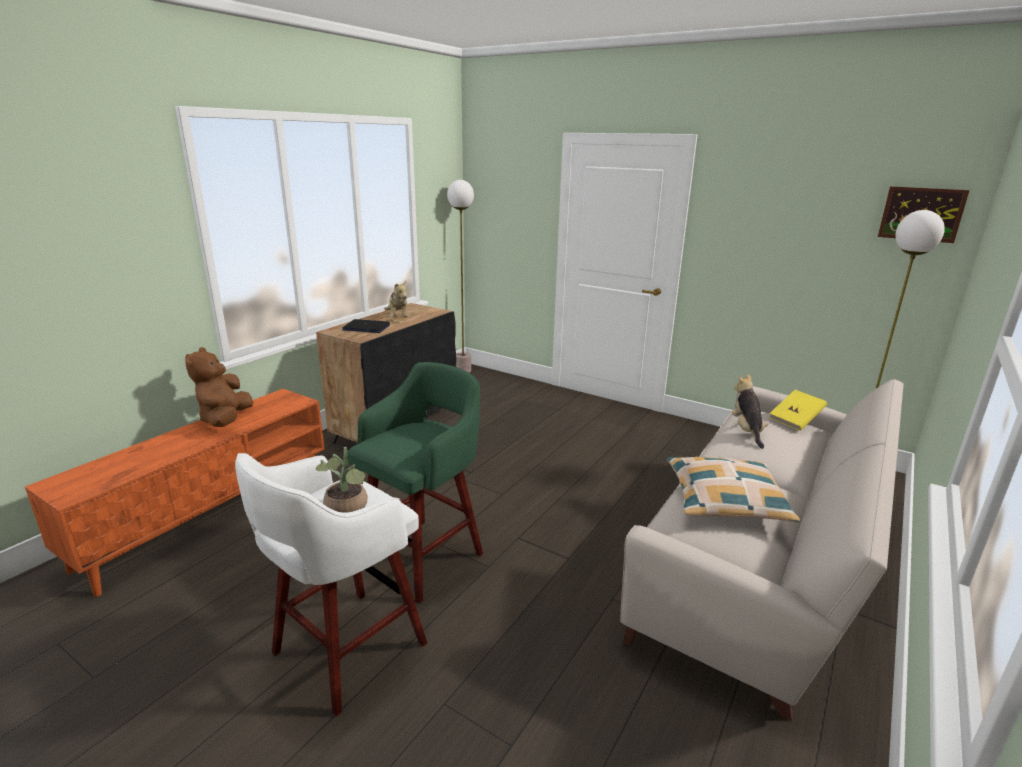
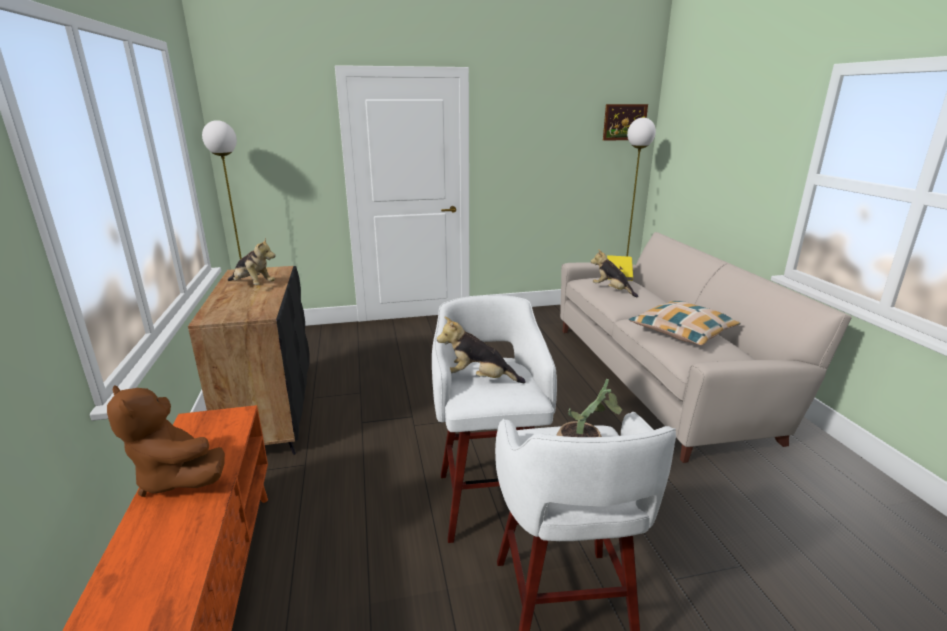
camera: 45 degrees left, 0 degrees up
(366, 327) = (241, 304): laptop -> none
(404, 435) = (479, 379): none -> plush toy
(424, 556) = (490, 498): green stool -> white stool

